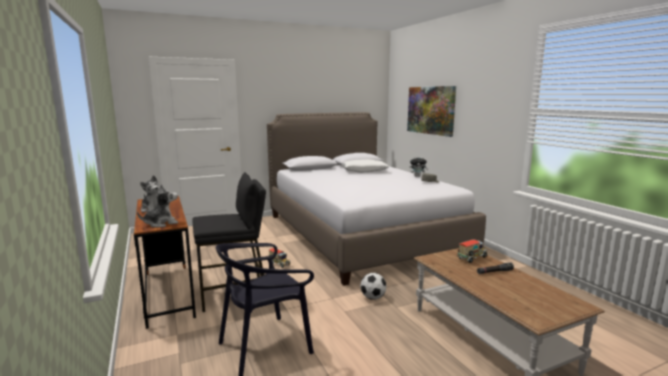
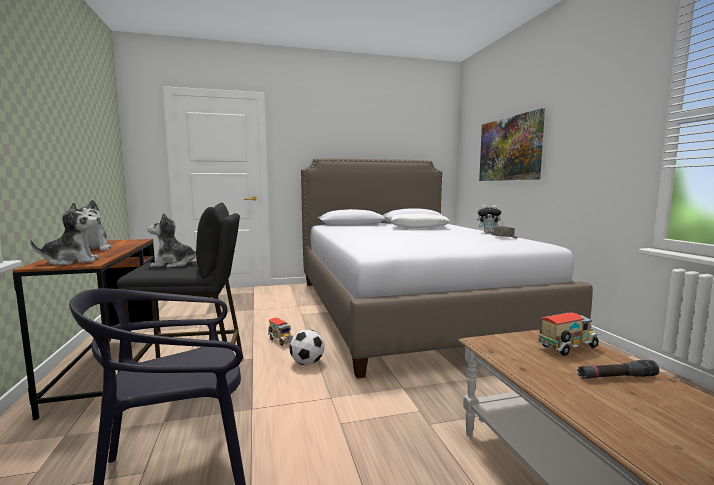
camera: 10 degrees right, 5 degrees down
(219, 219) = (173, 264): none -> plush toy
(373, 297) = (395, 403): football -> football (307, 363)

